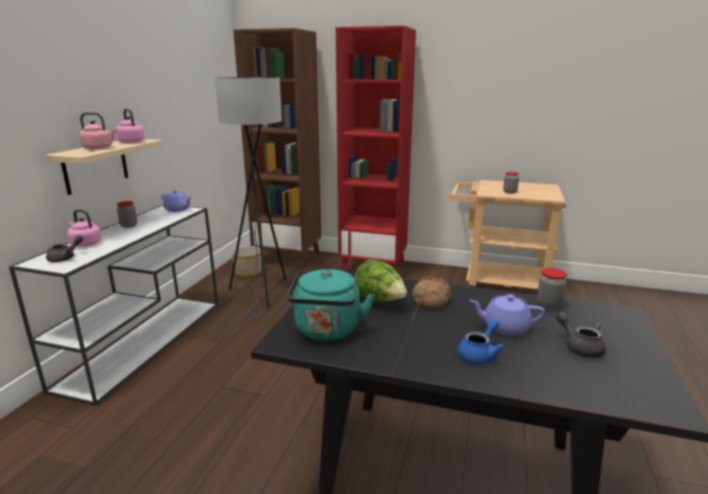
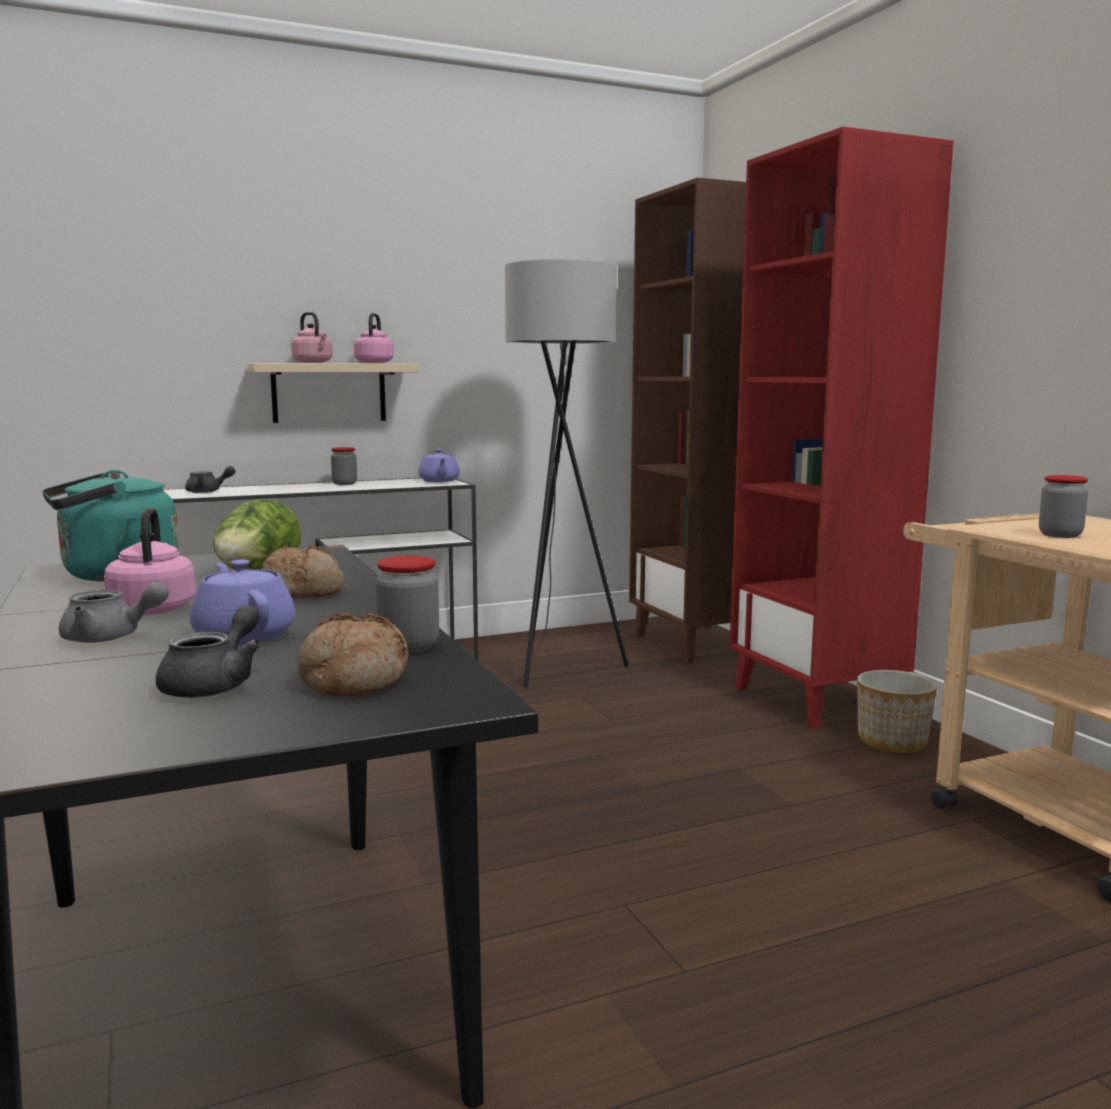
camera: 50 degrees right, 10 degrees down
(85, 244) = (259, 487): pink kettle -> pink kettle (154, 609)
(248, 273) = (596, 643): planter -> planter (892, 741)
(479, 354) = (110, 637): blue teapot -> grey teapot
(589, 323) = (352, 680): none -> bread

